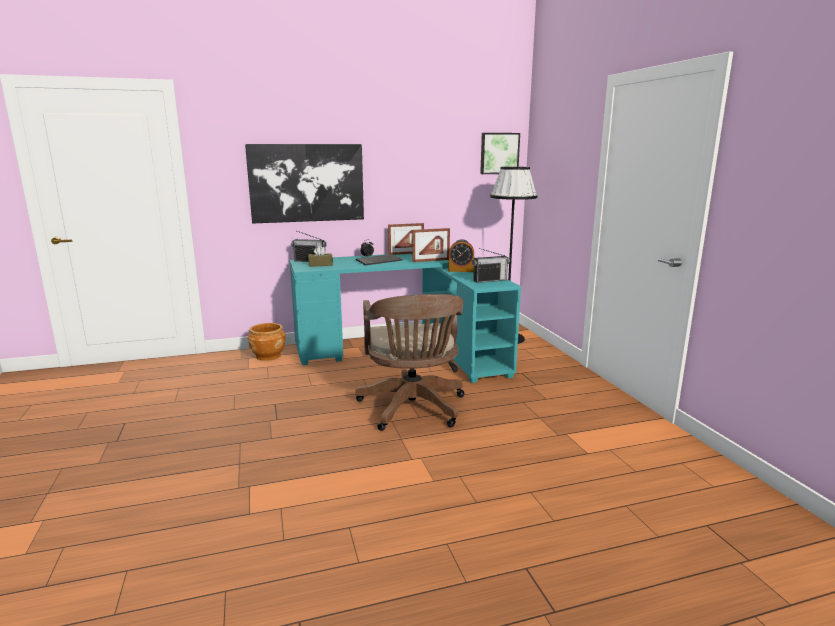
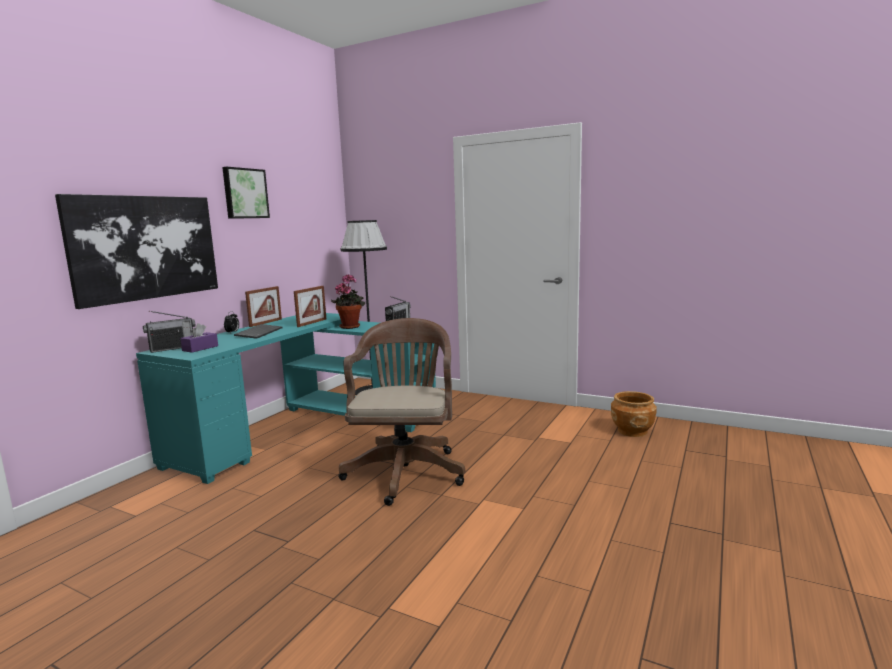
camera: 45 degrees left, 5 degrees down
(268, 356) = (138, 493): brown planter -> brown planter (632, 431)
(320, 265) = (200, 348): brown tissue box -> purple tissue box
(413, 409) = (406, 470): brown office chair -> brown office chair turned 120 degrees counterclockwise
(461, 270) = (350, 326): alarm clock -> potted plant
(499, 153) = (326, 209): picture -> picture (245, 193)

